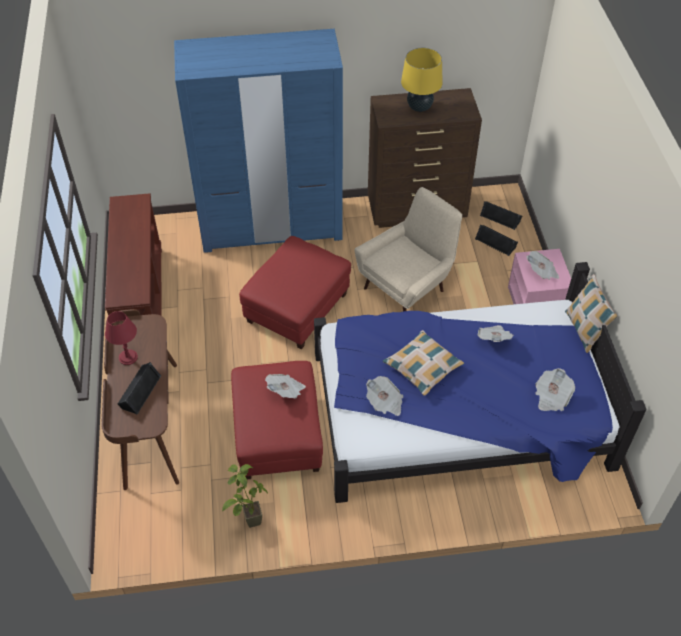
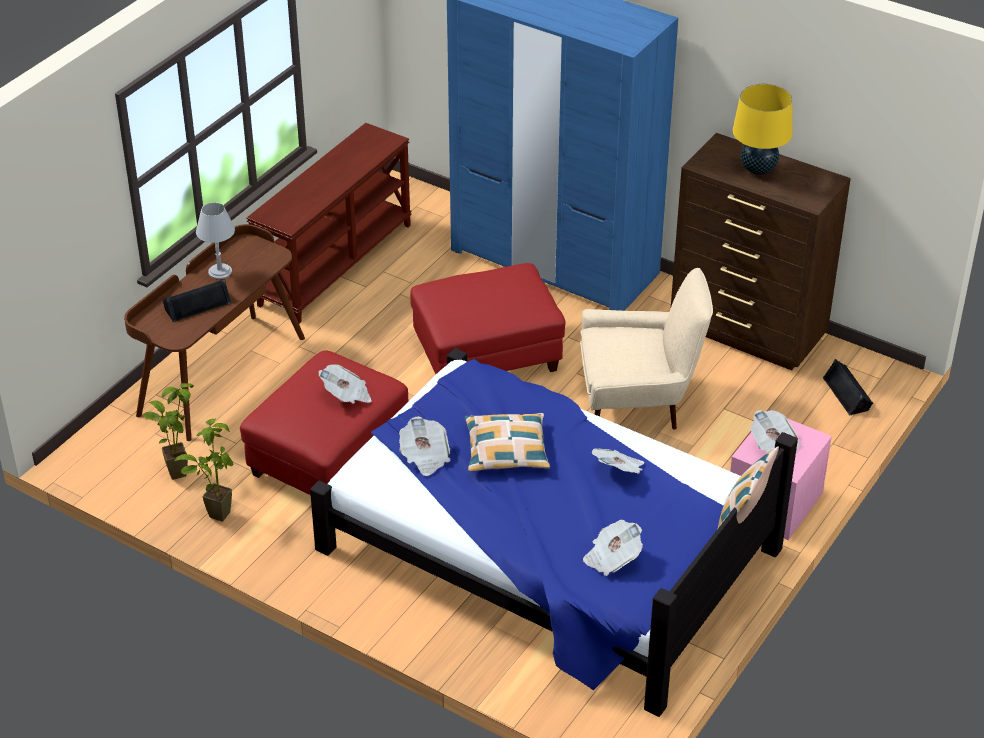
camera: 40 degrees right, 10 degrees down
(128, 357) = (219, 271): red table lamp -> grey table lamp
(192, 507) = (178, 468): none -> potted plant
(496, 242) = (807, 415): black speaker -> none

